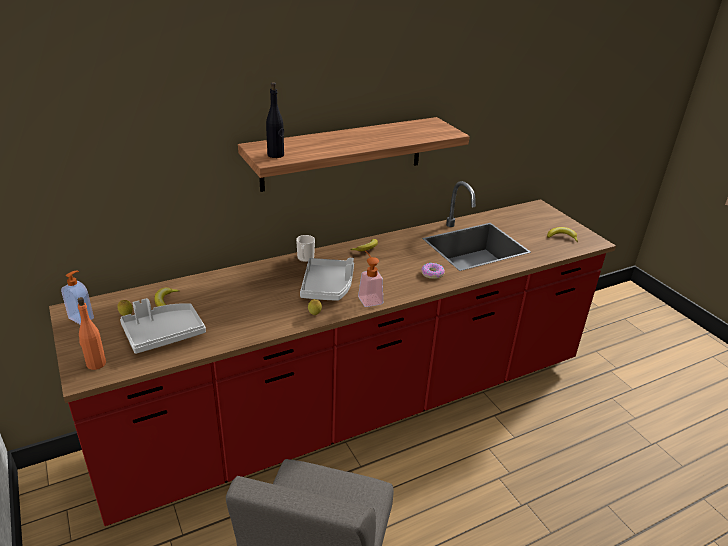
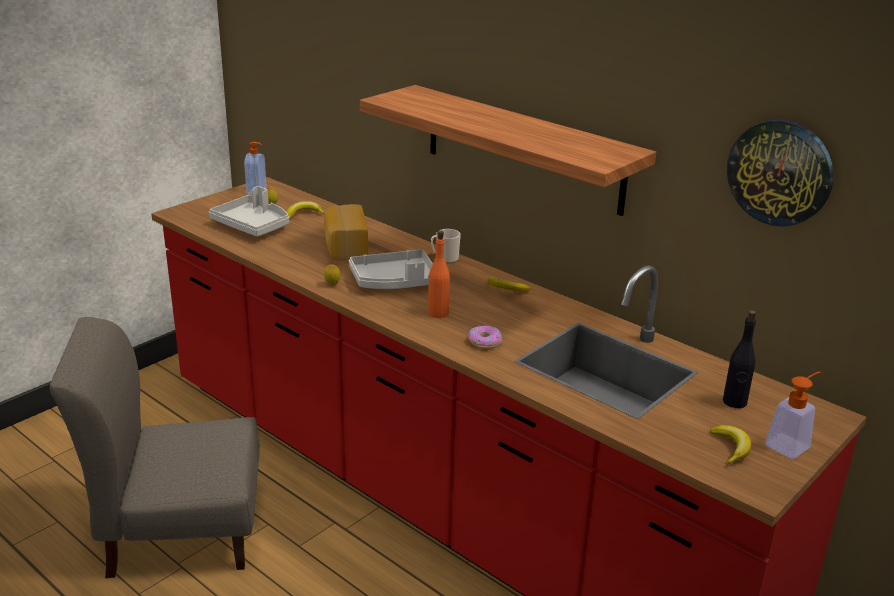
camera: 70 degrees right, 5 degrees down
(96, 363) = (197, 212): orange bottle -> orange bottle (438, 313)
(251, 295) = (345, 247): none -> bread
(276, 155) = (400, 99): black bottle -> black bottle (734, 402)
(368, 298) = (390, 308): soap dispenser -> soap dispenser (791, 444)
(501, 101) = (780, 172): none -> wall clock

